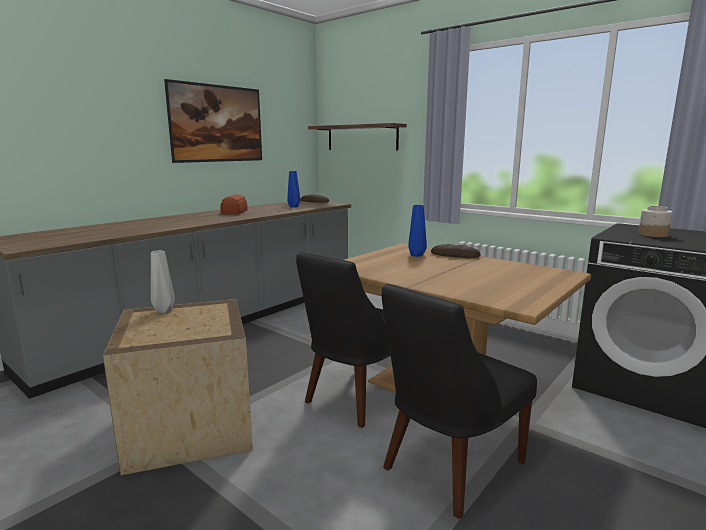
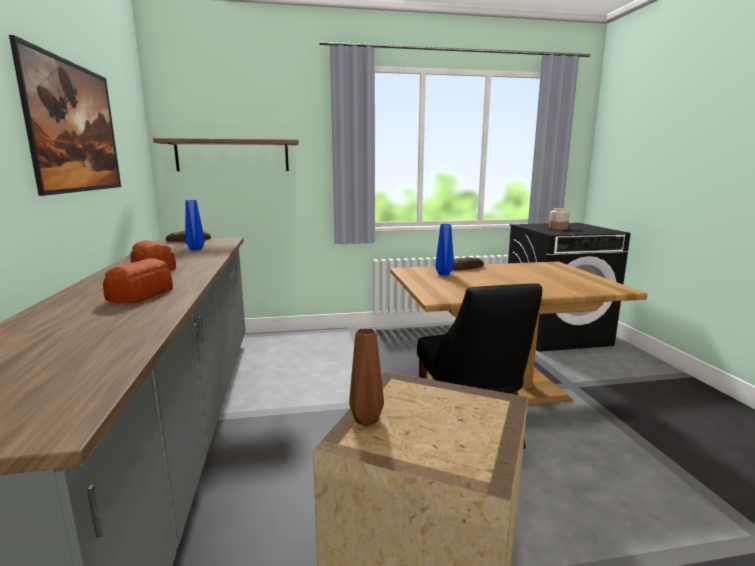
camera: 50 degrees left, 0 degrees up
(164, 310) = (365, 420): grey vase -> brown vase
(181, 222) = (142, 295): none -> bread
(448, 467) = (608, 436): black chair -> none

